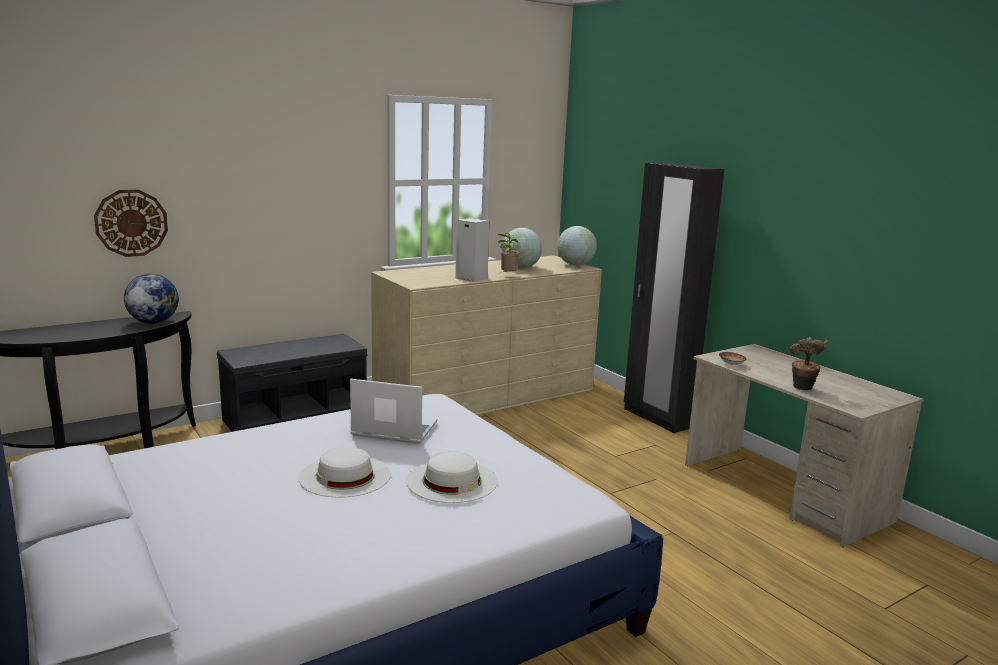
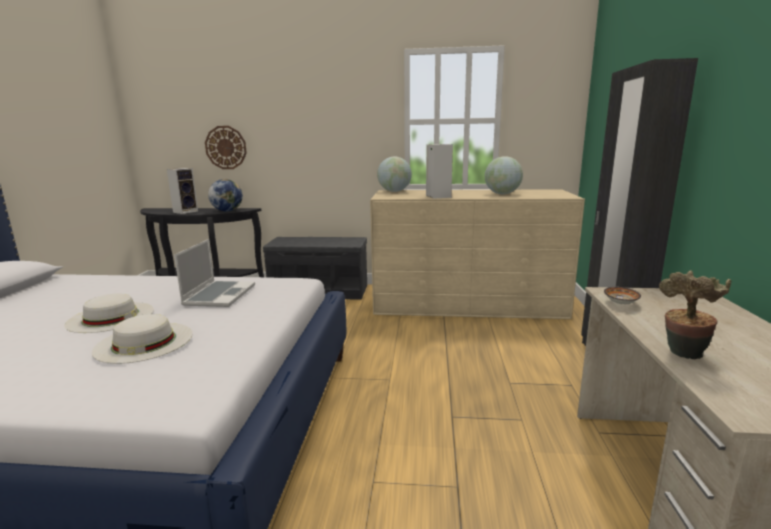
camera: 40 degrees right, 0 degrees up
(82, 332) = (186, 211): none -> speaker
(393, 430) = (219, 295): laptop -> laptop turned 45 degrees clockwise
(507, 276) = (473, 197): potted plant -> none
(575, 265) = (563, 195): globe -> globe (394, 191)

